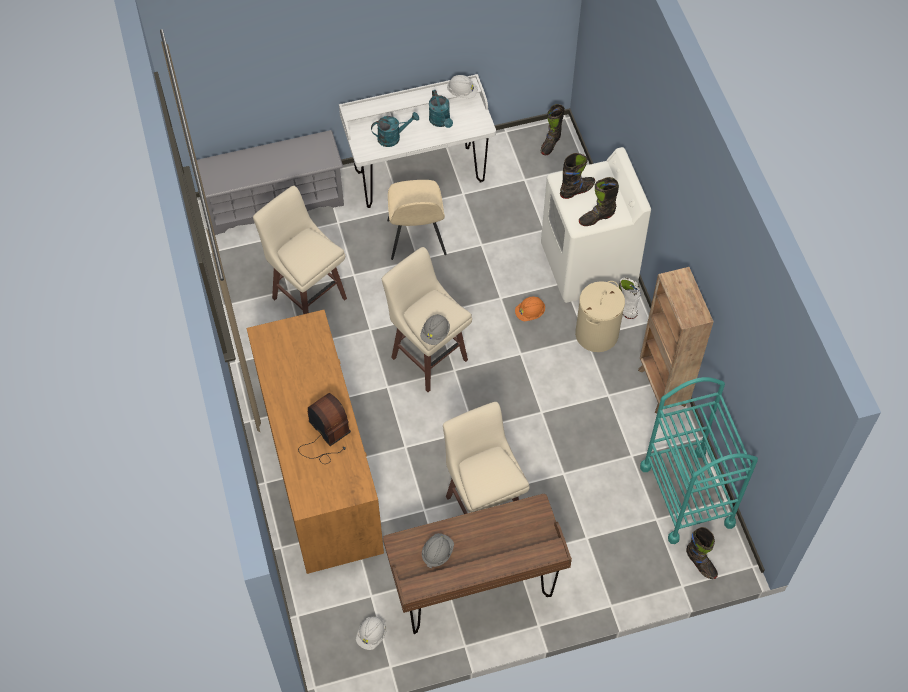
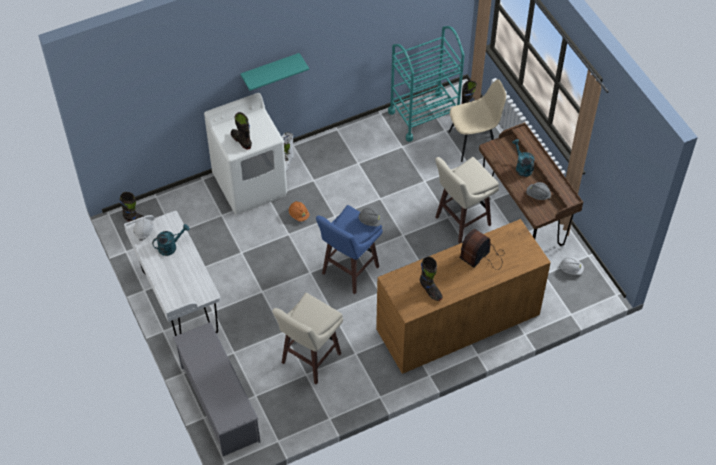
camera: 100 degrees left, 5 degrees down
(393, 137) = (190, 276): turquoise watering can -> turquoise watering can (522, 167)
(416, 239) = (242, 295): beige chair -> beige chair (473, 142)
(428, 357) = (349, 271): beige stool -> blue stool
(596, 217) = (264, 127): black boot -> black boot (430, 290)
(596, 334) = (309, 174): beige laundry basket -> none
(662, 388) = (346, 135): brown bookcase -> none
(667, 208) = (270, 70): none -> turquoise shelf

